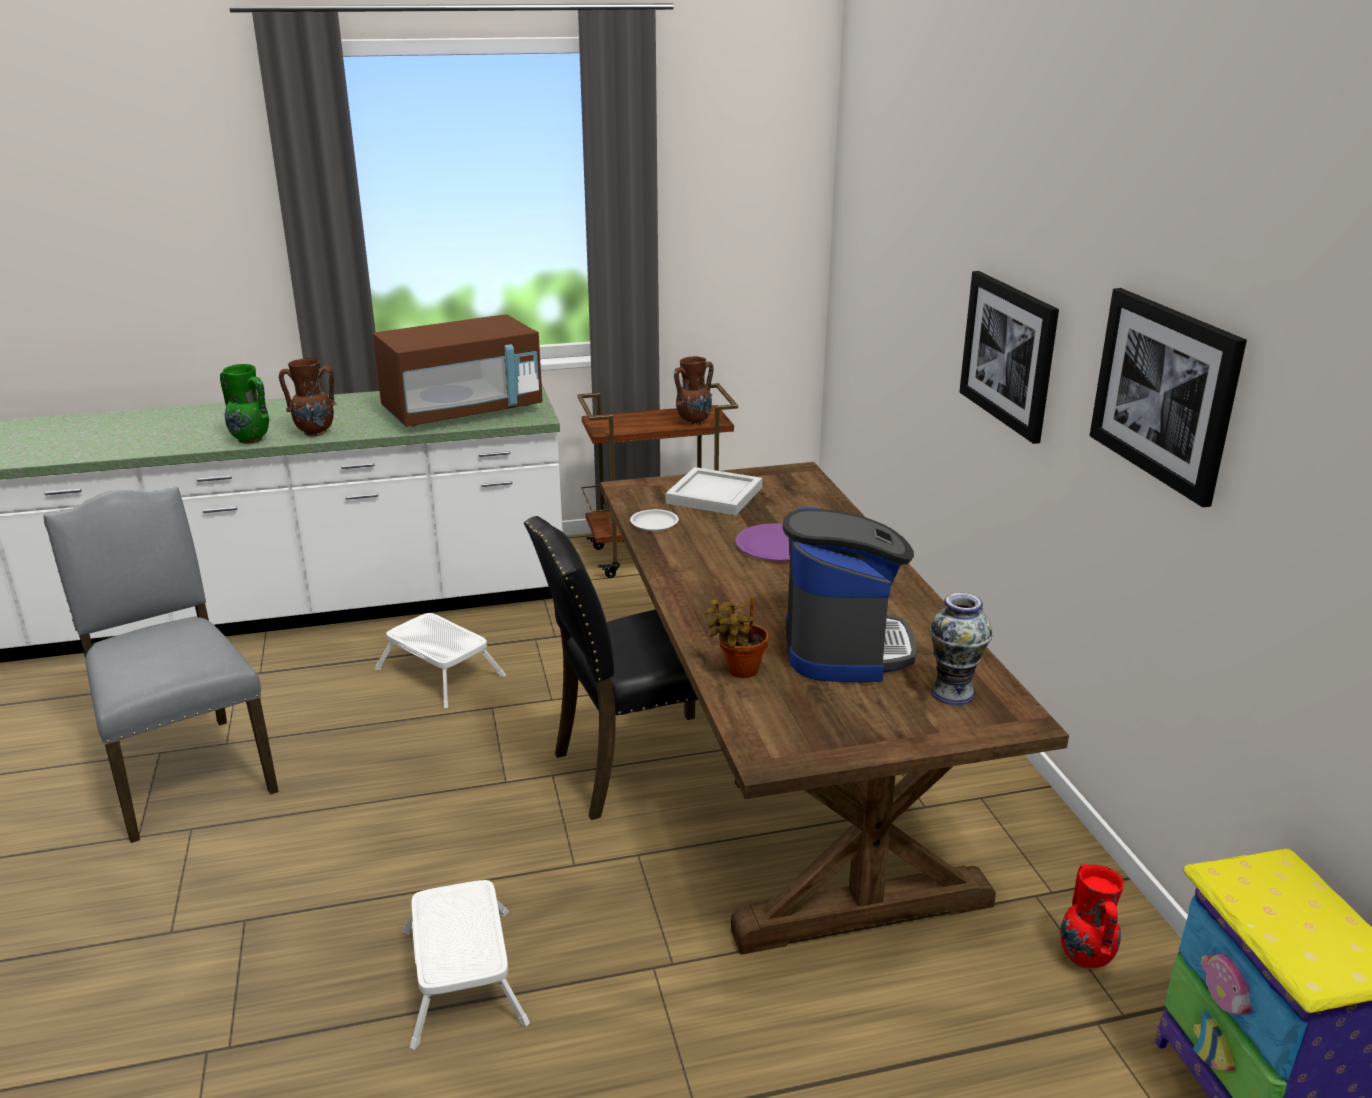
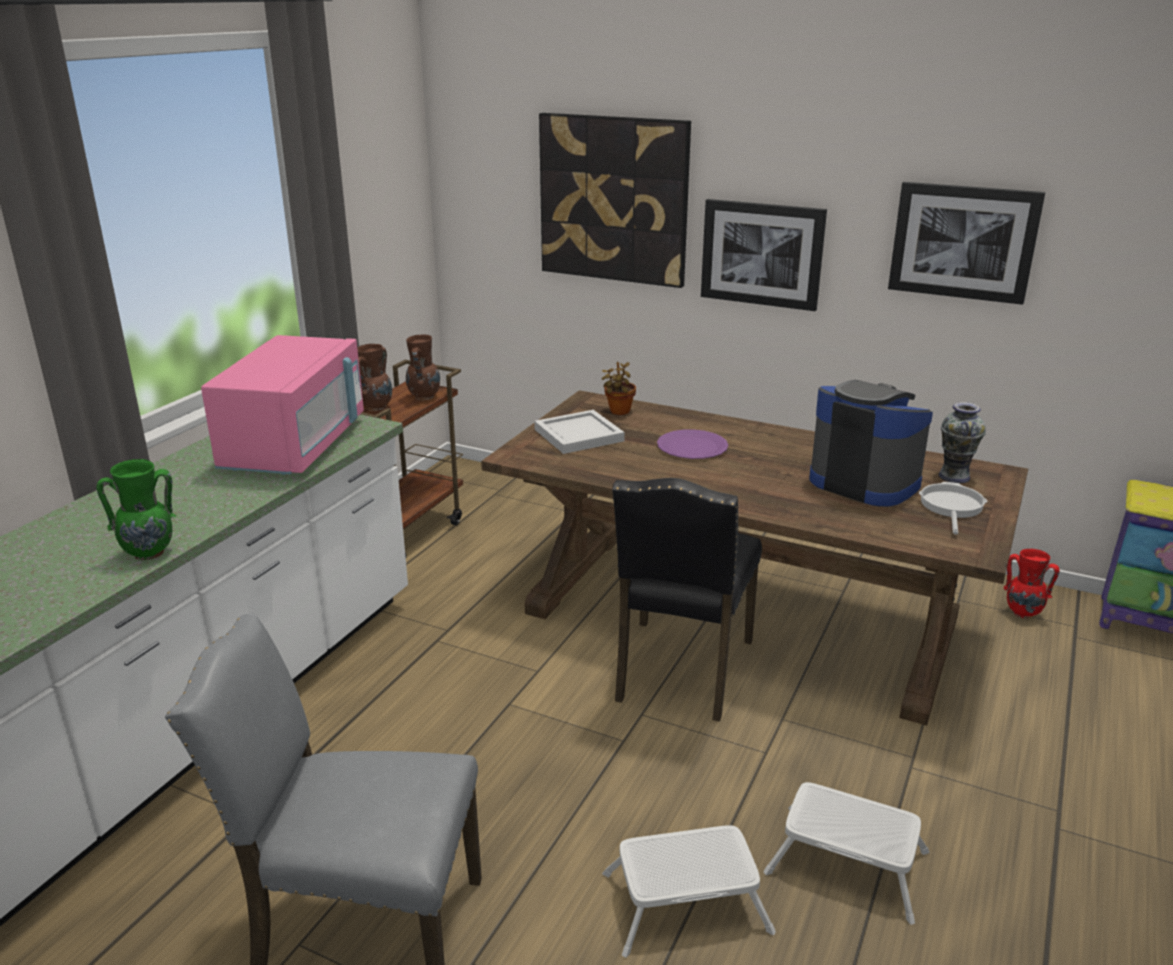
camera: 50 degrees left, 0 degrees up
(314, 432) = (200, 518): brown vase -> brown vase (375, 407)
(439, 672) = (415, 709): white step ladder -> white step ladder (686, 903)
(463, 411) = (296, 446): brown microwave -> pink microwave
(654, 523) = (592, 469): white plate -> none
(739, 670) = (856, 522): potted plant -> potted plant (618, 412)
(863, 712) = (951, 507): none -> frying pan
(923, 255) = (614, 199): none -> picture

